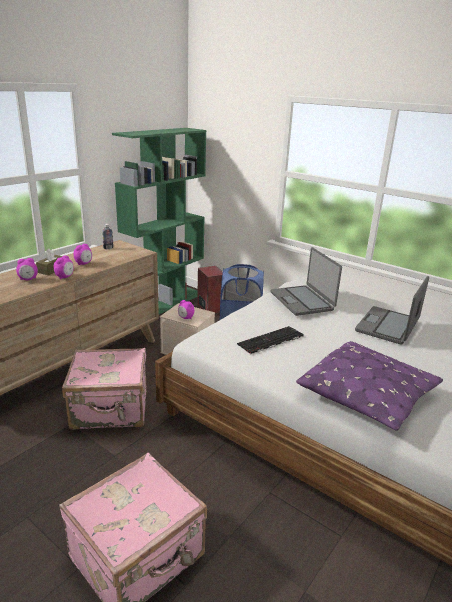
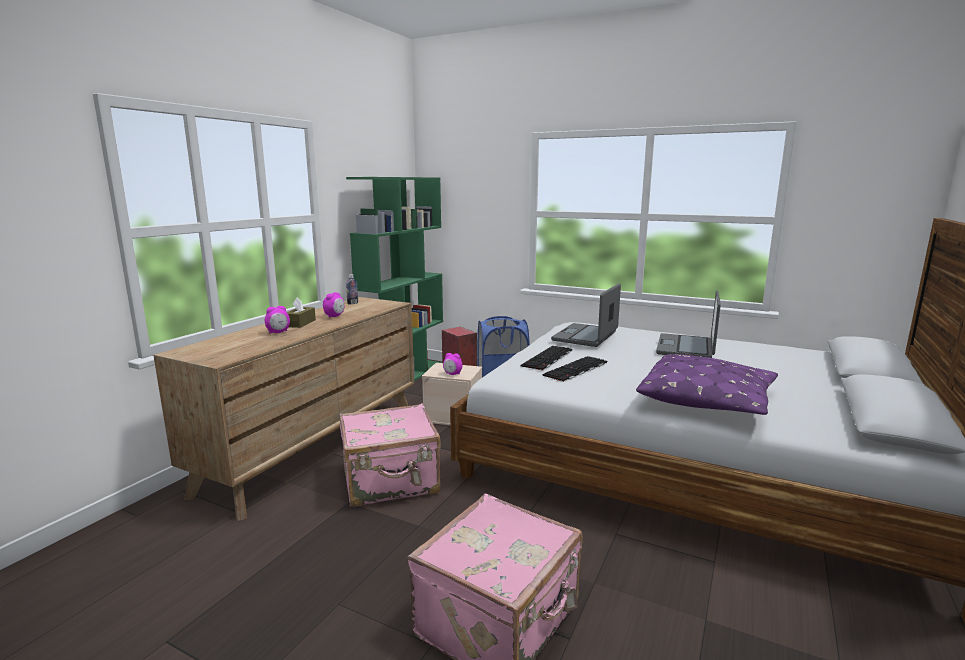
camera: 10 degrees left, 10 degrees down
(65, 277) = (321, 327): alarm clock -> none
(253, 324) = (548, 358): none -> keyboard
(302, 301) = (586, 336): laptop -> laptop turned 60 degrees clockwise

